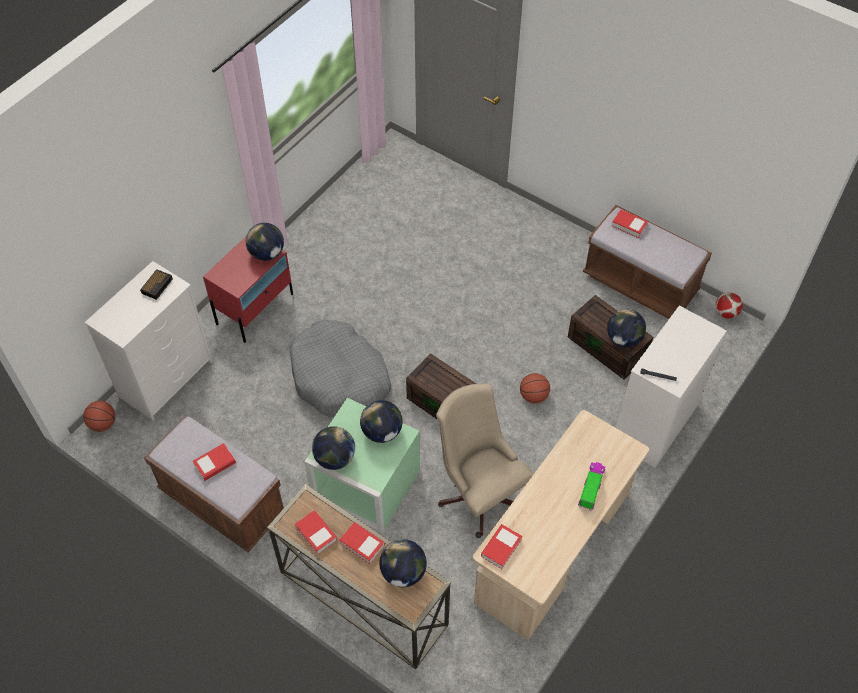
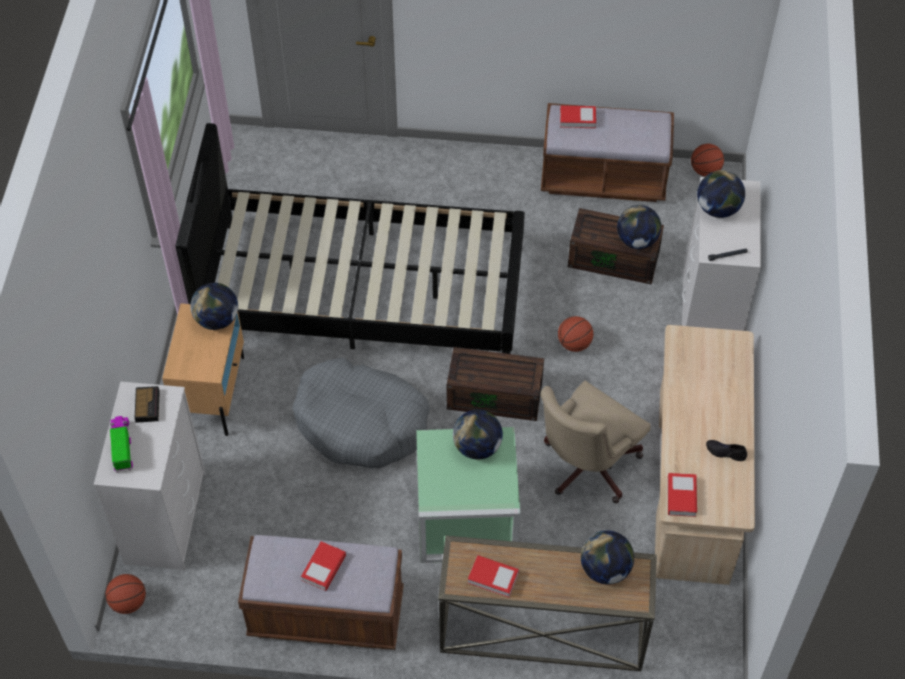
camera: 30 degrees left, 0 degrees up
(255, 308) = (212, 393): red nightstand -> beige nightstand
(335, 458) = (448, 497): globe -> globe (718, 209)
(362, 544) = (546, 564): book -> none
(405, 286) = (362, 291): none -> black bed
(479, 492) = (585, 467): beige office chair -> beige office chair turned 75 degrees counterclockwise
(561, 531) = (725, 452): none -> black shoe
(591, 488) = (725, 397): toy truck -> toy truck (122, 447)
(726, 313) = (705, 170): football -> basketball

